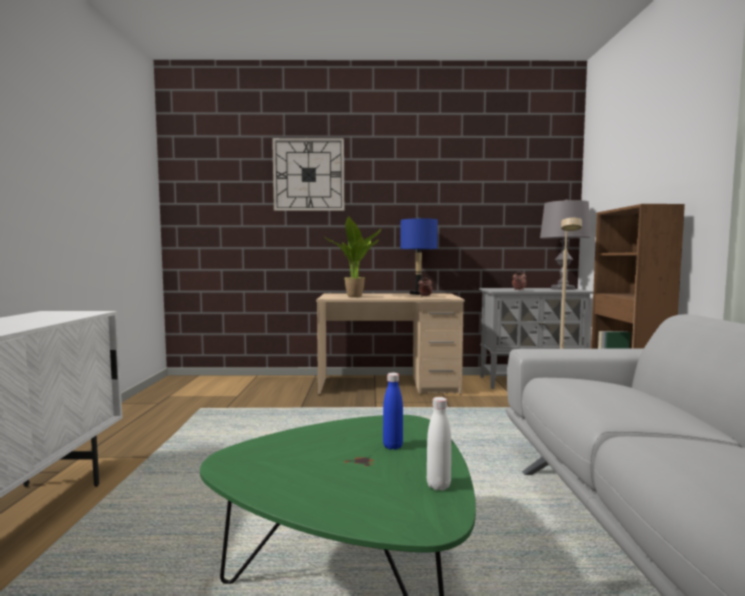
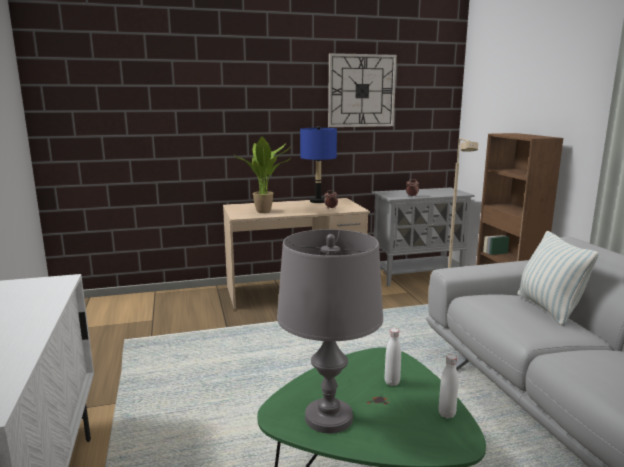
camera: 15 degrees left, 10 degrees up
(309, 175) = (200, 79): wall clock -> wall clock (361, 91)
(392, 446) = (392, 382): blue bottle -> white bottle
(562, 289) = (445, 190): grey table lamp -> grey table lamp (328, 417)
(653, 396) = (548, 309): none -> pillow

